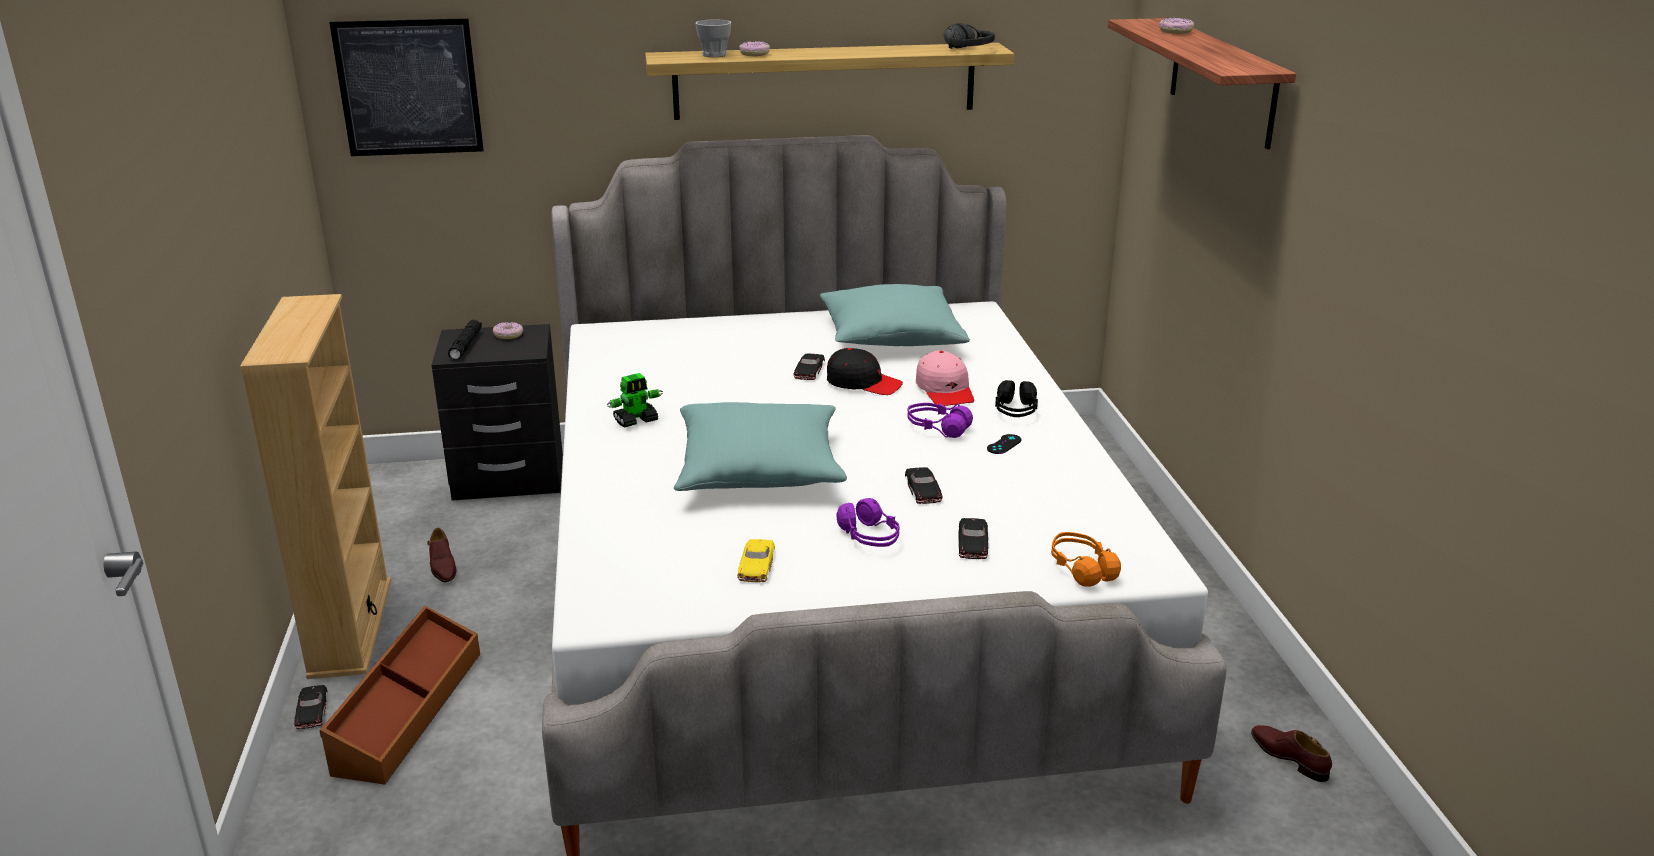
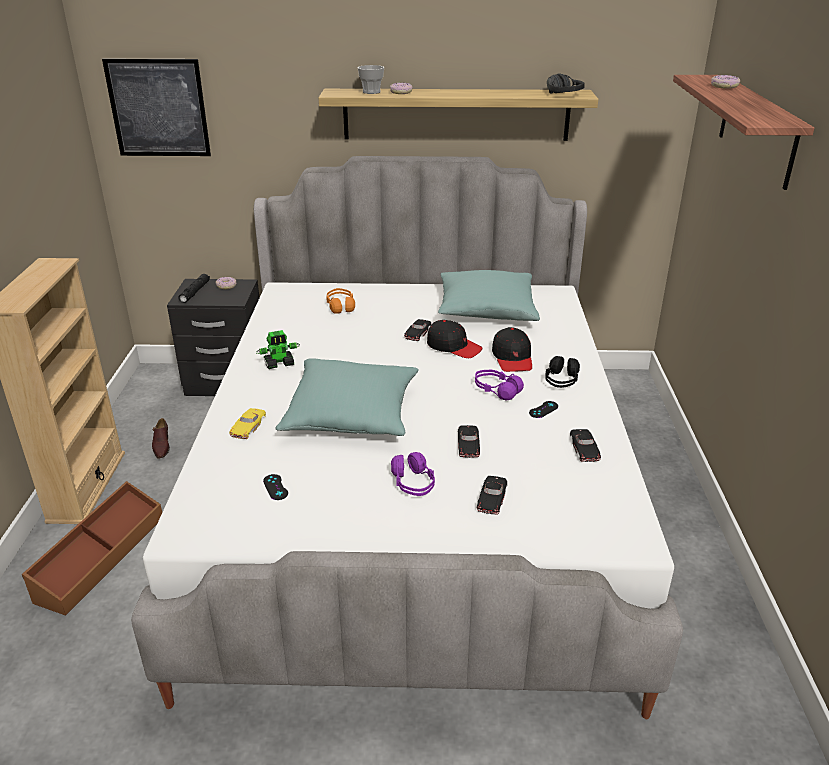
camera: 10 degrees right, 5 degrees up
(312, 710) = (39, 549): black toy car -> black toy car (584, 448)
(694, 557) = (275, 487): none -> black game controller
(756, 565) = (319, 500): yellow toy car -> yellow toy car (248, 426)
(945, 390) = (512, 358): pink cap -> black cap
(1081, 569) = (572, 533): orange headphones -> orange headphones (340, 306)
(1289, 757) = (739, 687): brown shoe -> none

